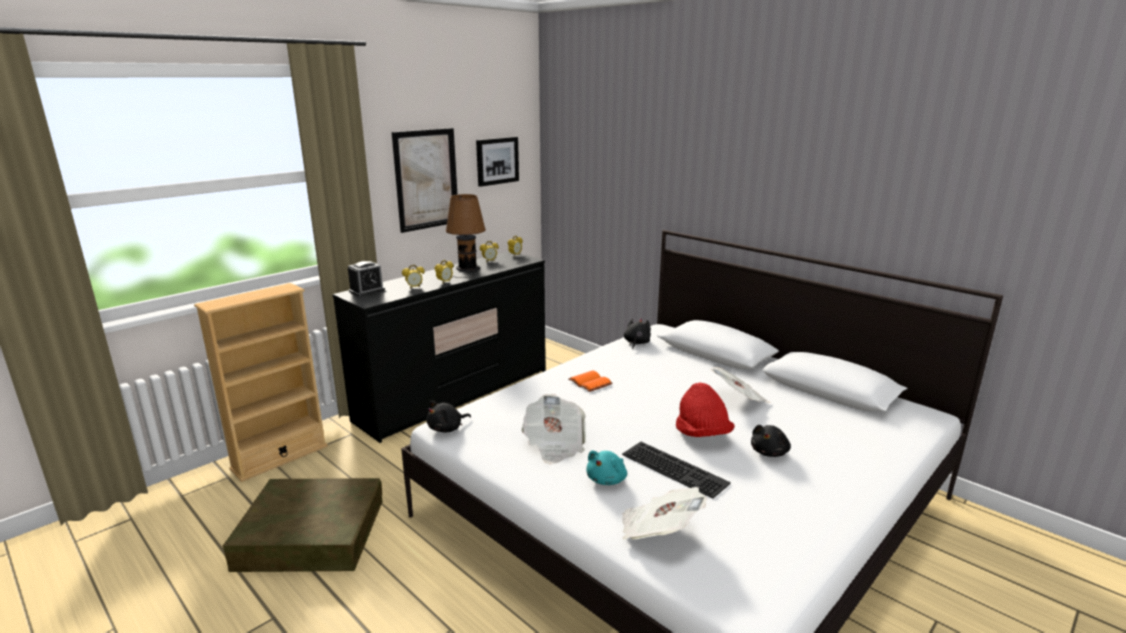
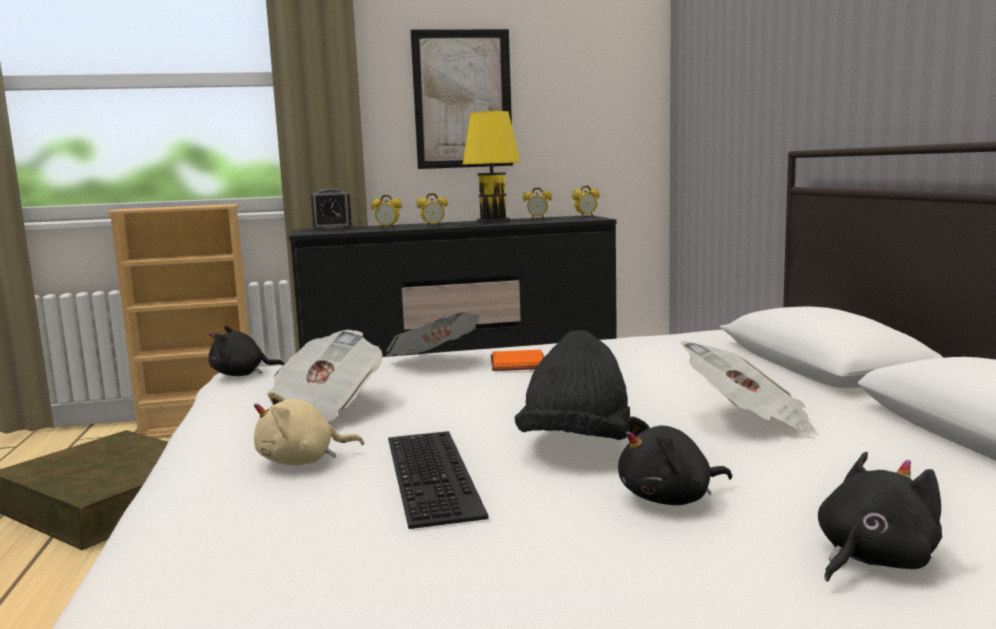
camera: 35 degrees right, 10 degrees down
(466, 269) = (490, 222): brown table lamp -> yellow table lamp
(497, 161) = (585, 82): picture -> none
(607, 479) = (302, 461): turquoise plush toy -> beige plush toy
(636, 343) = (685, 338): black plush toy -> black plush toy (872, 559)
(658, 531) = (220, 541): newspaper -> newspaper (433, 362)
(702, 434) = (576, 445): red hat -> black hat

